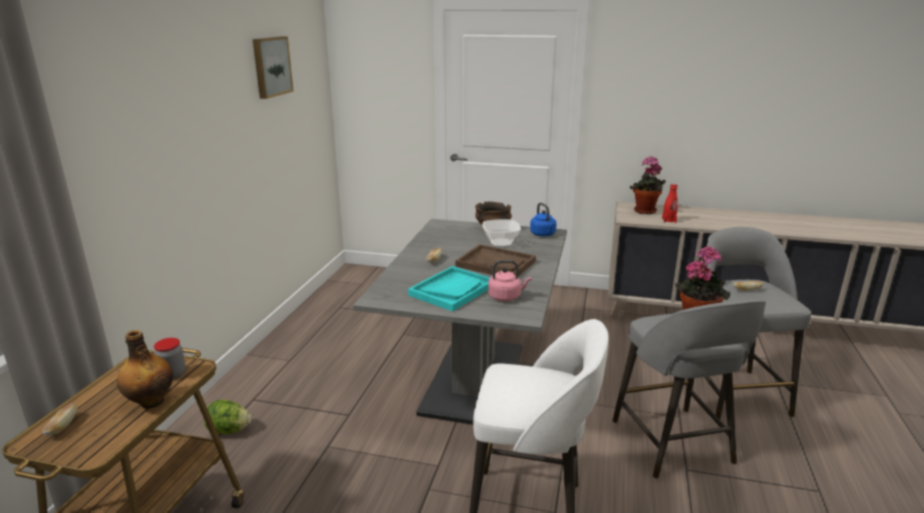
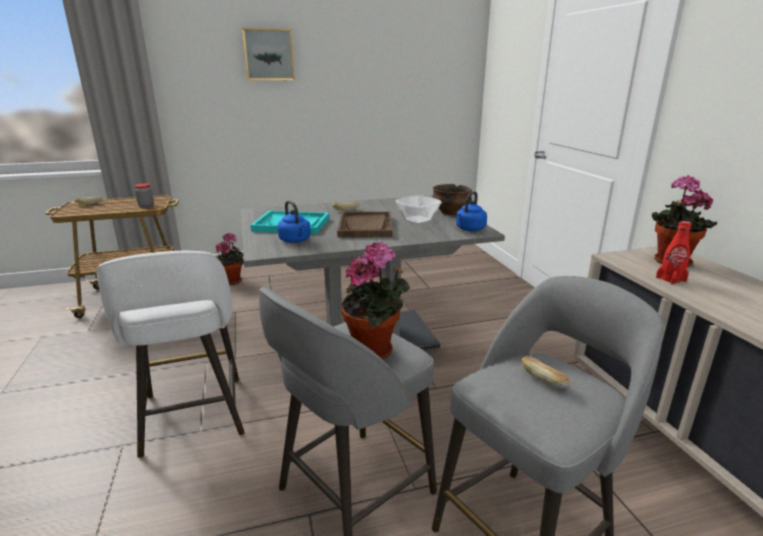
camera: 60 degrees right, 0 degrees up
(151, 401) = (114, 209): bottle -> none
(229, 431) = (233, 280): lettuce -> potted plant
(271, 66) = (389, 47): picture -> picture (268, 55)
(506, 297) = (295, 241): pink kettle -> blue kettle

